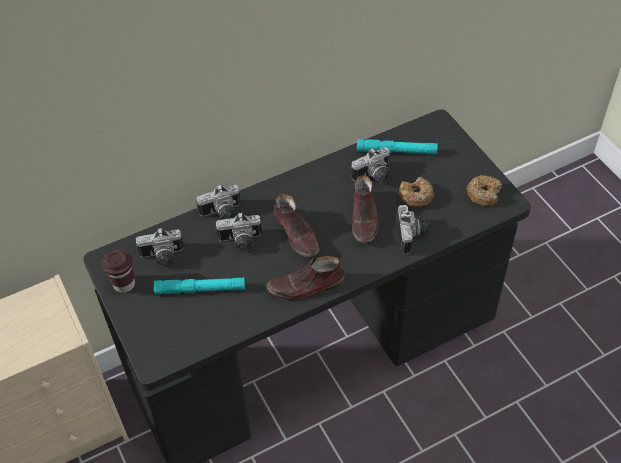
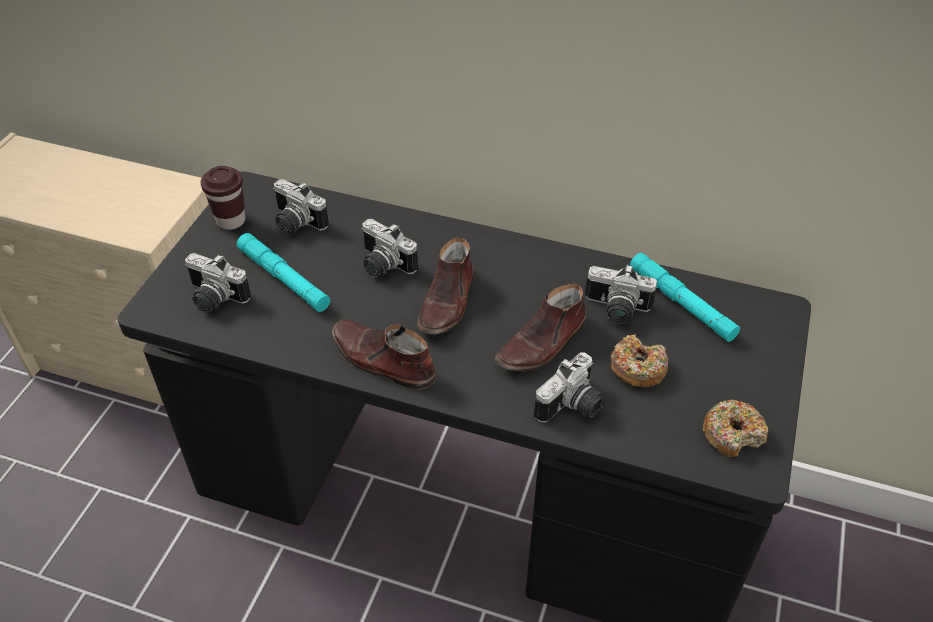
camera: 45 degrees right, 5 degrees down
(222, 214) = (404, 226): camera -> camera (214, 299)

